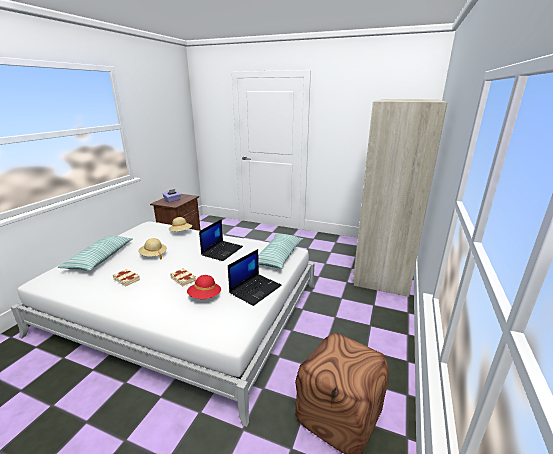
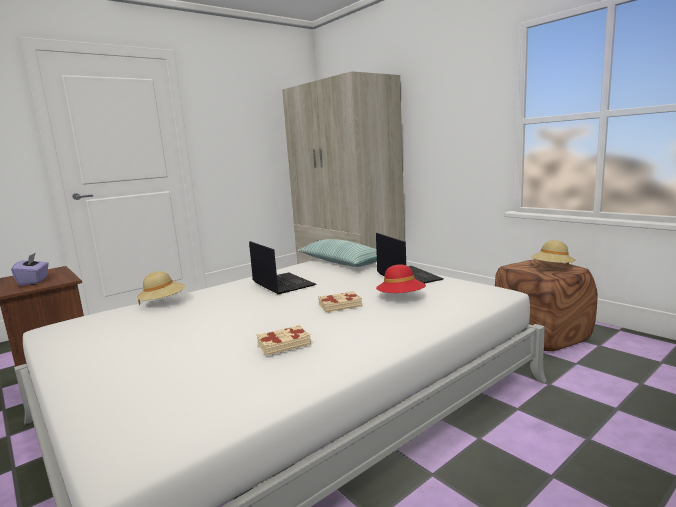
camera: 60 degrees left, 10 degrees down
(100, 258) = (135, 376): pillow -> none
(153, 255) = (219, 324): beige hat -> beige hat (552, 268)

